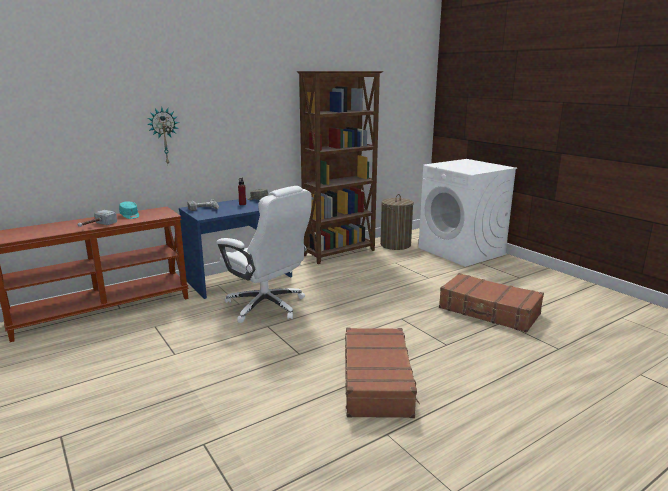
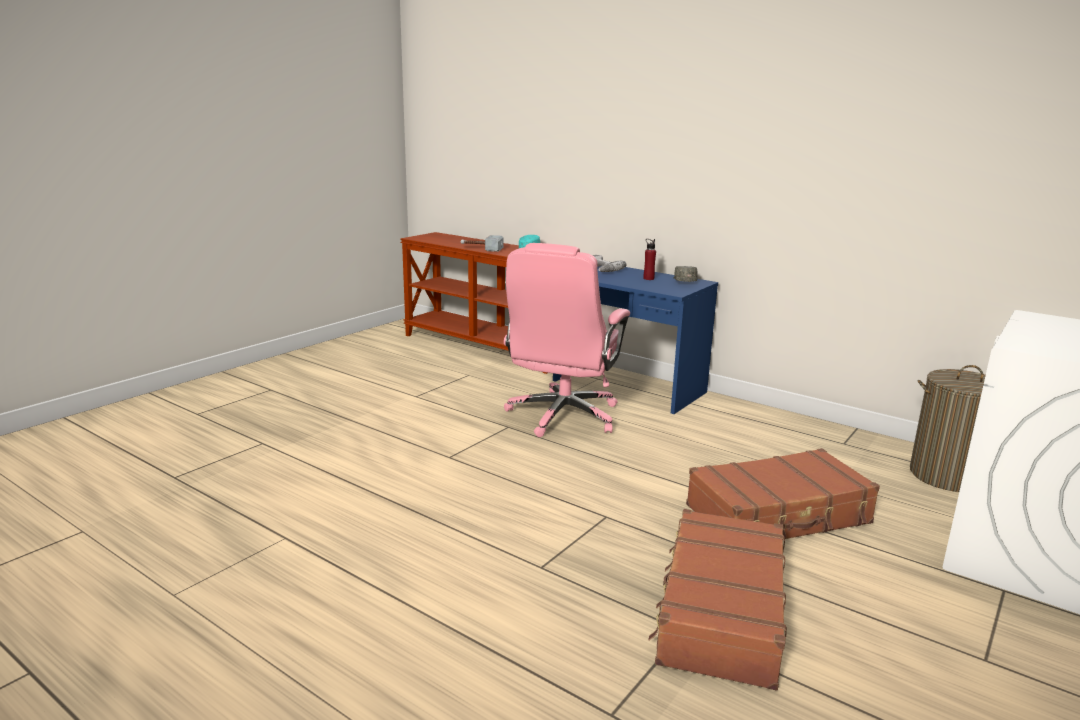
camera: 70 degrees right, 0 degrees up
(164, 136) = (594, 164): wall clock -> none
(267, 306) = (562, 416): white office chair -> pink office chair
(340, 253) = (819, 432): brown bookcase -> none
(377, 381) = (402, 518): brown suitcase -> brown suitcase (779, 515)

